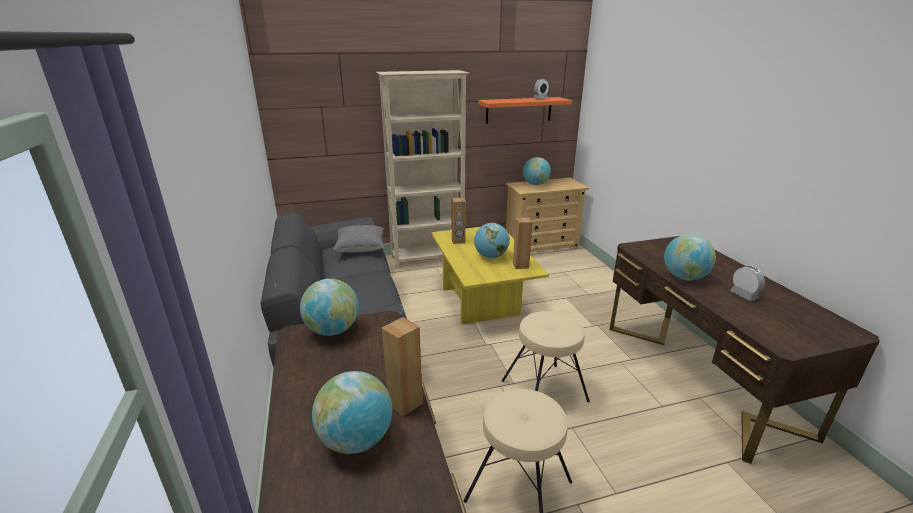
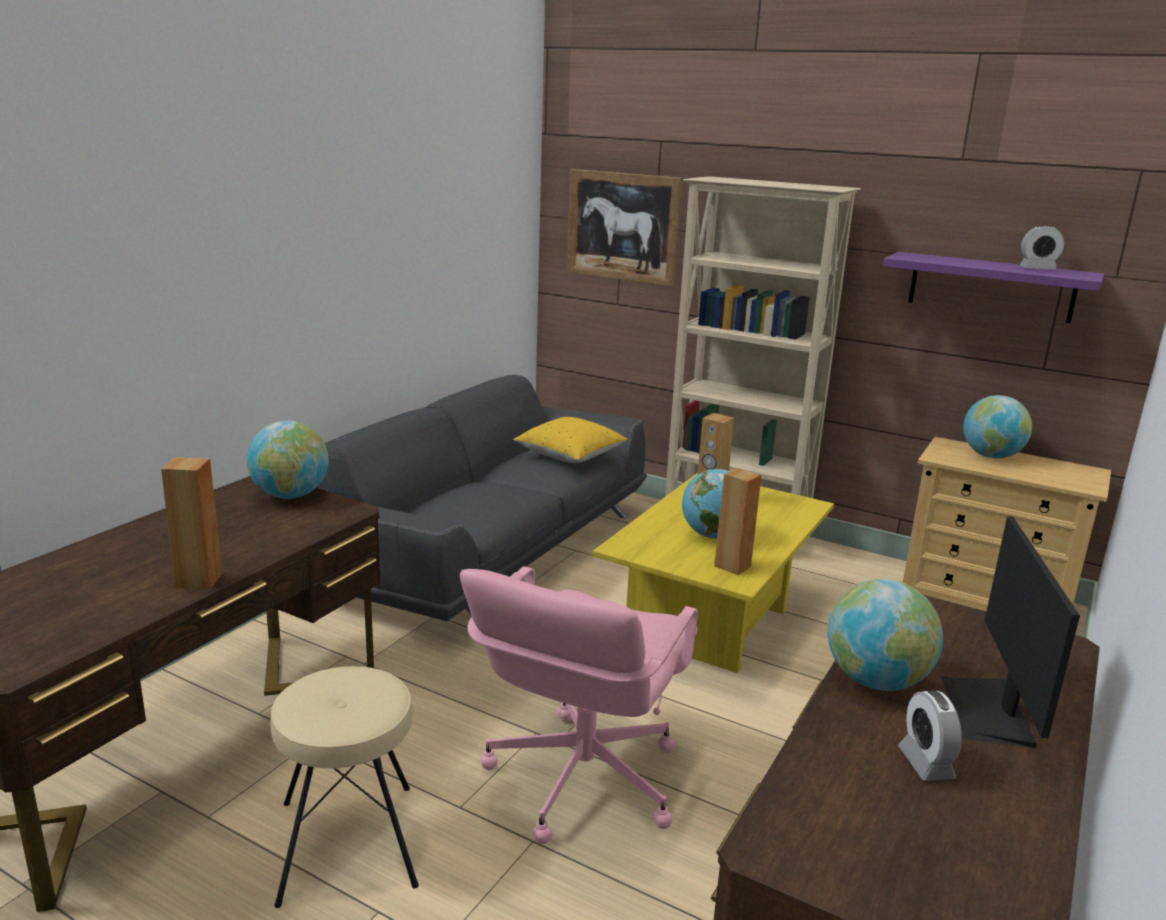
camera: 45 degrees right, 5 degrees down
(323, 108) = (622, 227): none -> picture
(356, 439) = (114, 580): globe -> none
(360, 248) = (570, 456): grey pillow -> yellow pillow
(518, 110) = (991, 287): orange shelf -> purple shelf
(544, 391) = (580, 779): beige stool -> pink office chair
(717, 270) = (989, 711): none -> monitor
(743, 295) = (925, 763): alarm clock -> alarm clock turned 150 degrees clockwise

